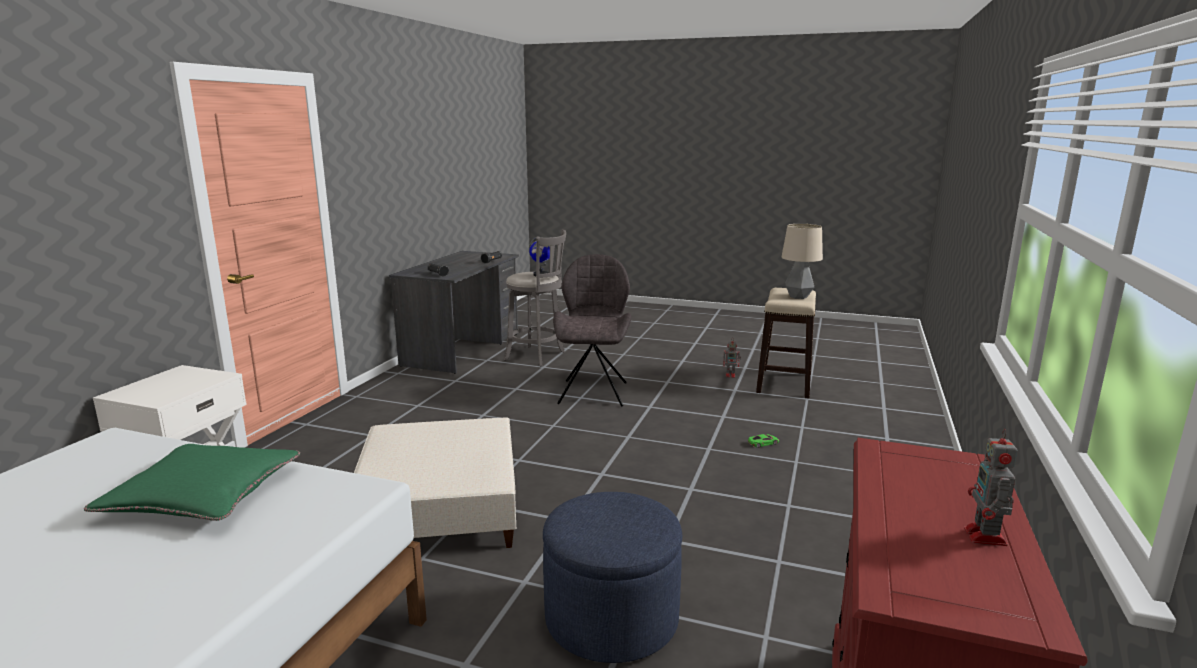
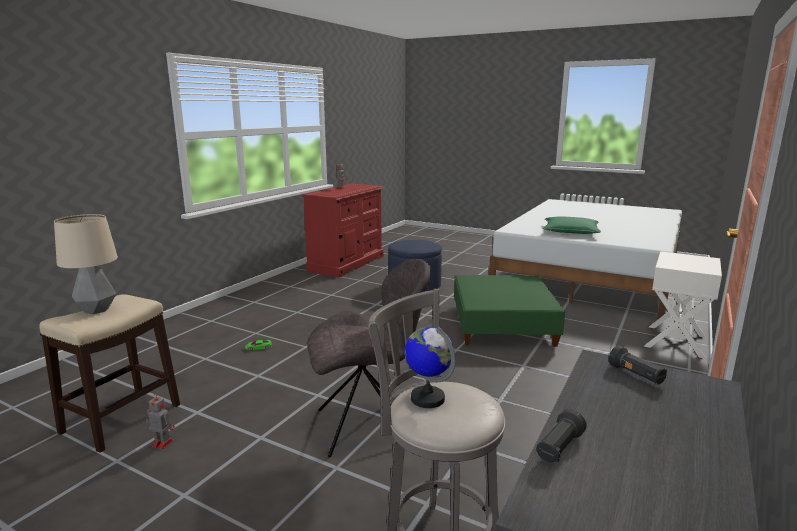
camera: 170 degrees left, 0 degrees up
(440, 507) = (502, 325): beige ottoman -> green ottoman
(593, 392) = (368, 426): grey chair -> grey chair turned 120 degrees counterclockwise

